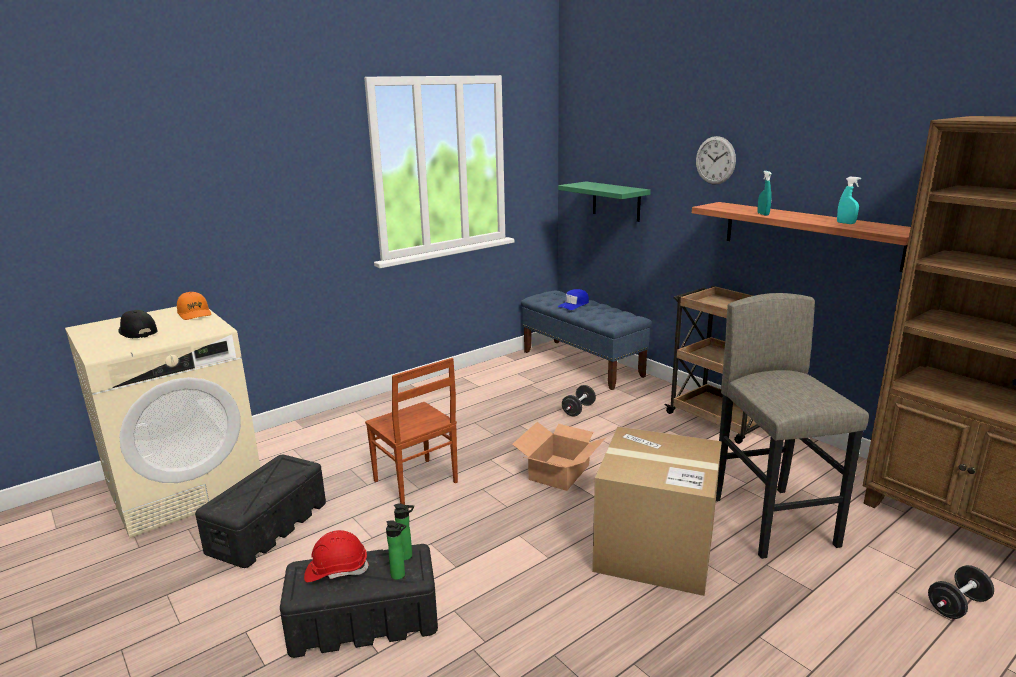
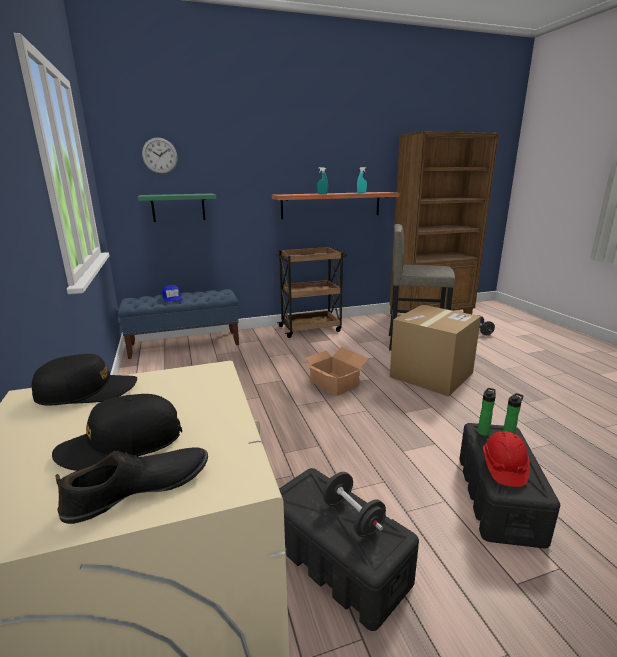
camera: 70 degrees left, 0 degrees up
(100, 342) = (140, 490): none -> black shoe
(194, 313) = (87, 392): orange cap -> black cap
(415, 482) = (308, 446): brown chair -> none
(578, 410) = (255, 360): black dumbbell -> black dumbbell (353, 517)
(715, 160) = (265, 166): wall clock -> wall clock (160, 155)

